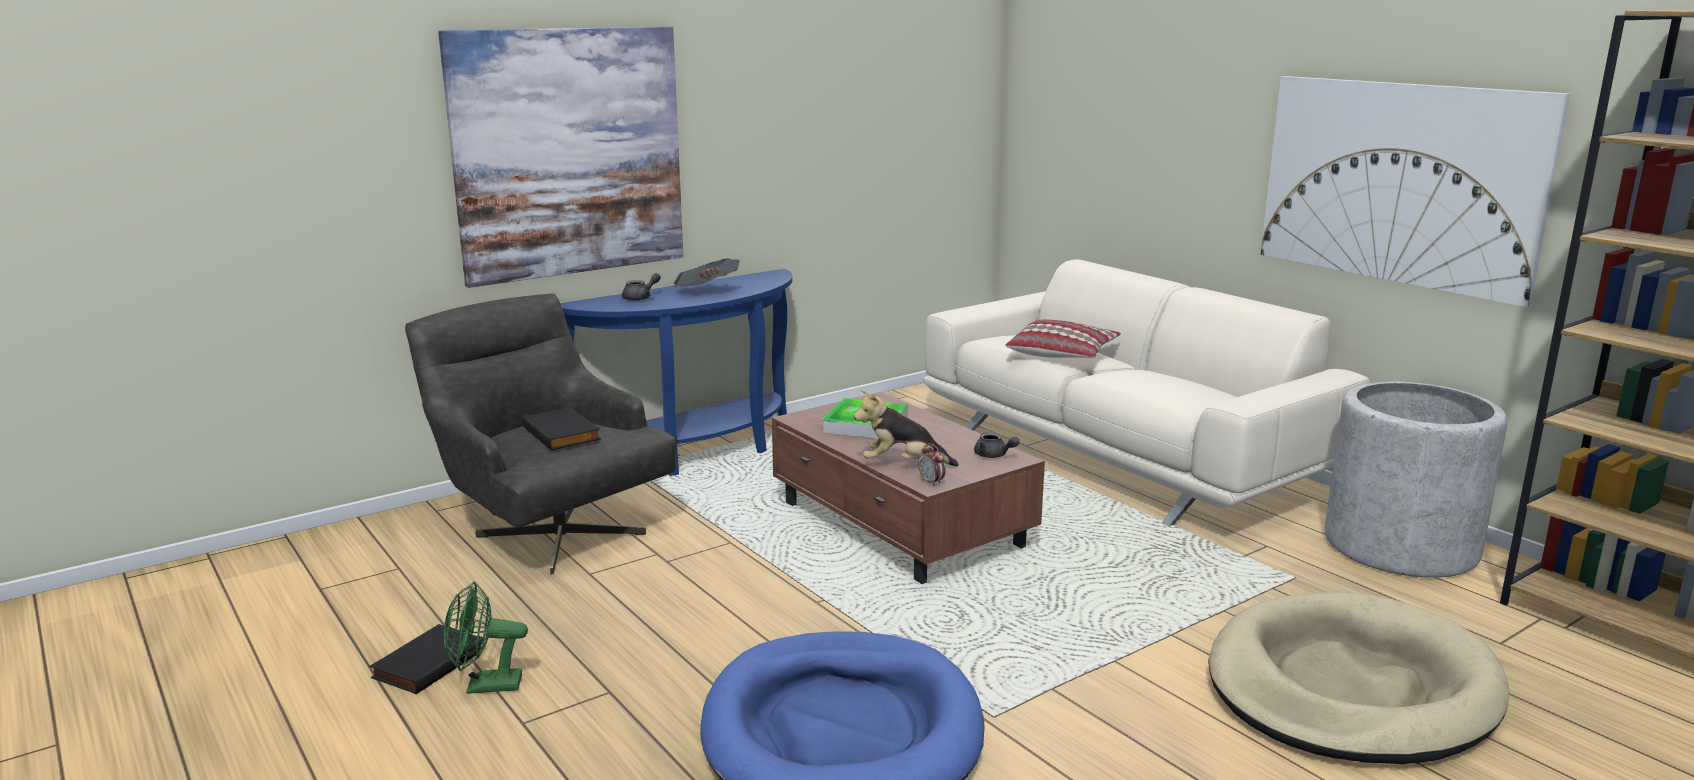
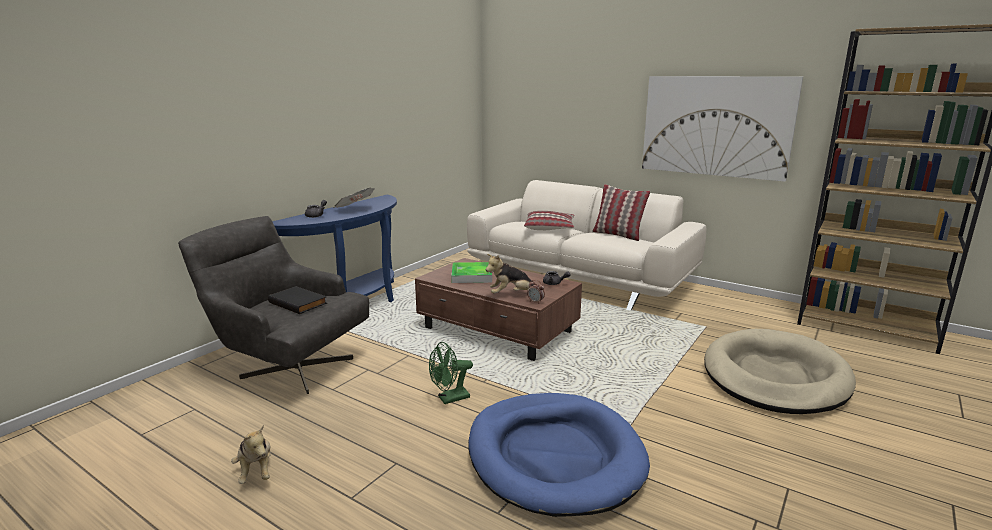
camera: 20 degrees left, 0 degrees up
(427, 663) = (256, 471): black book -> plush toy
(485, 686) = (308, 478): green fan -> green fan (449, 399)
(569, 153) = (265, 126): picture -> none
(1185, 380) = (618, 235): none -> pillow
(1401, 546) = (736, 304): grey planter -> none

